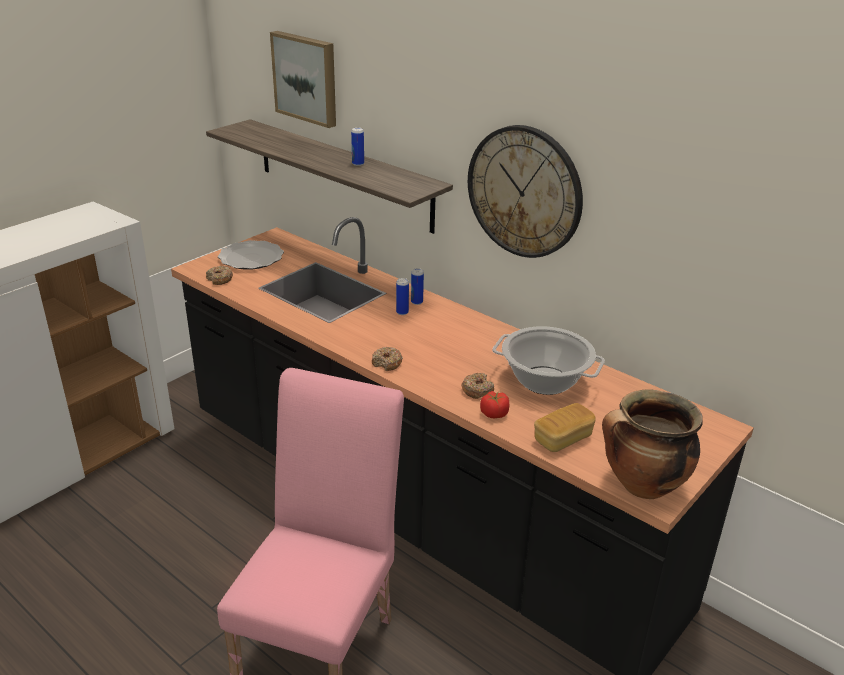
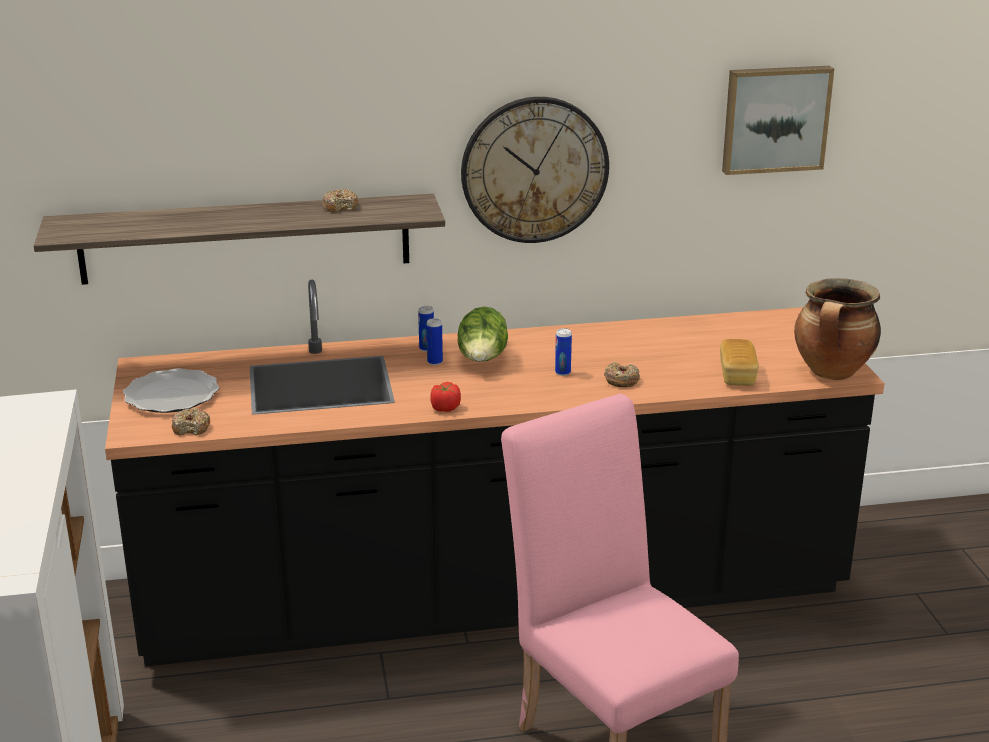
camera: 50 degrees left, 5 degrees down
(306, 78) = (168, 127): picture -> picture (775, 118)
(358, 164) = (303, 210): can -> can (562, 372)
(387, 363) = (517, 401): donut -> donut (340, 207)
(428, 327) = (482, 361): none -> lettuce
(494, 414) = (666, 387): tomato -> tomato (445, 408)
(544, 381) = (647, 349): cooking pot -> none

